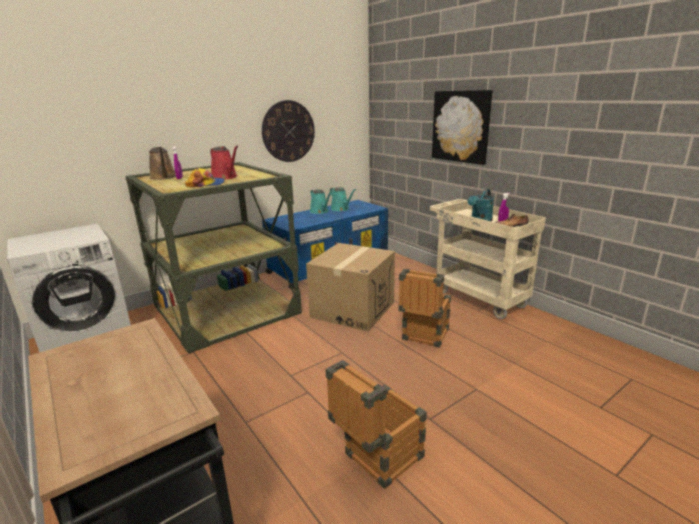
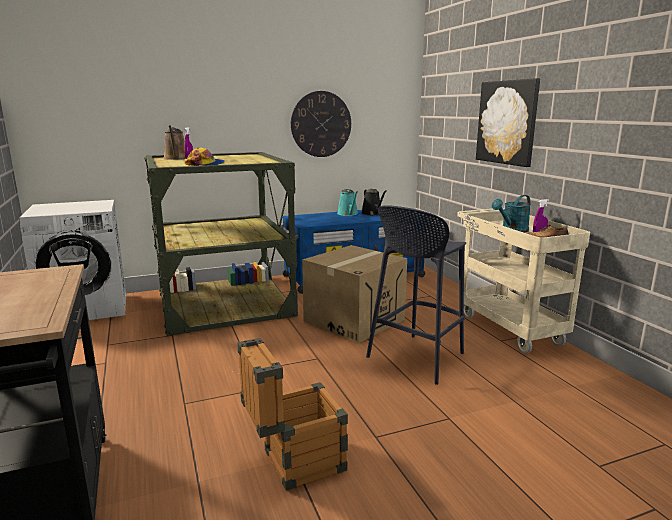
camera: 15 degrees right, 5 degrees down
(225, 177) = (231, 161): red watering can -> none
(341, 209) = (372, 213): turquoise watering can -> black watering can
(423, 337) = (417, 357): crate -> grey stool

